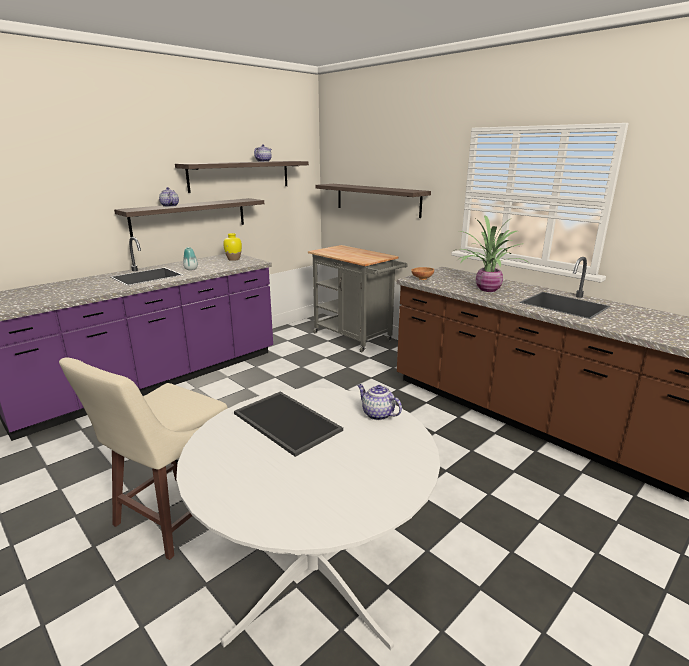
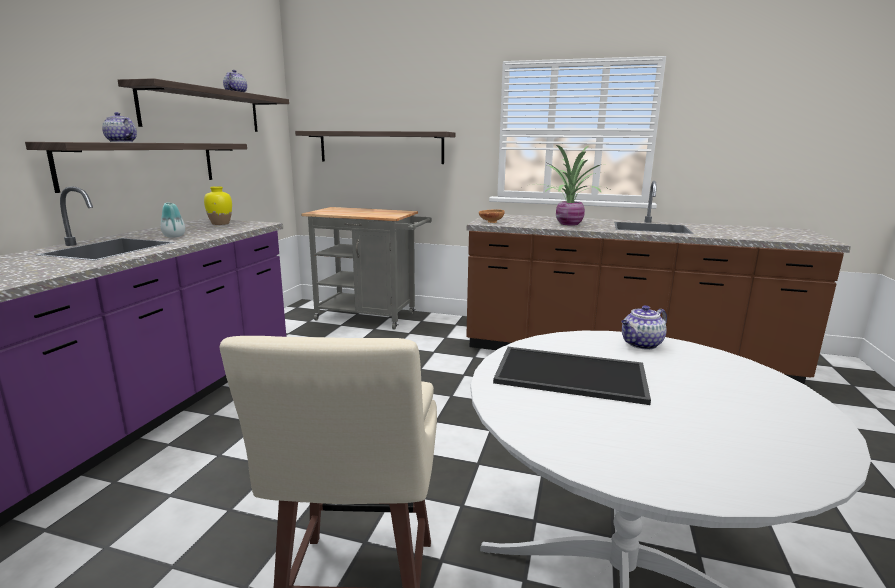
camera: 30 degrees left, 5 degrees down
(377, 414) = (641, 344): teapot -> teapot turned 45 degrees counterclockwise

